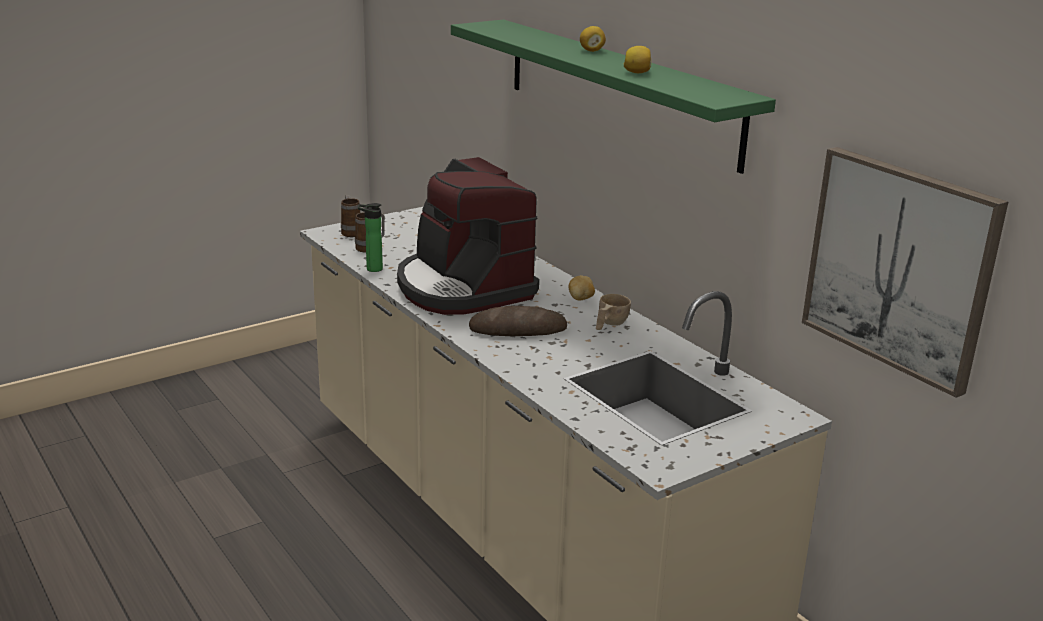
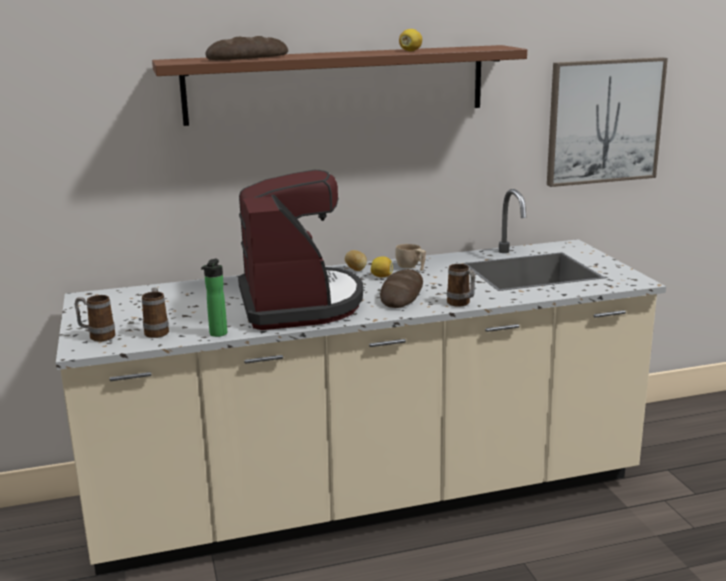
camera: 70 degrees left, 5 degrees down
(463, 287) = (299, 303): coffee machine -> coffee machine turned 90 degrees counterclockwise
(504, 361) = (461, 304): none -> mug
(529, 37) = (248, 57): none -> bread
(591, 51) = (323, 53): lemon -> lemon (382, 276)
(618, 90) = (336, 84): green shelf -> brown shelf

